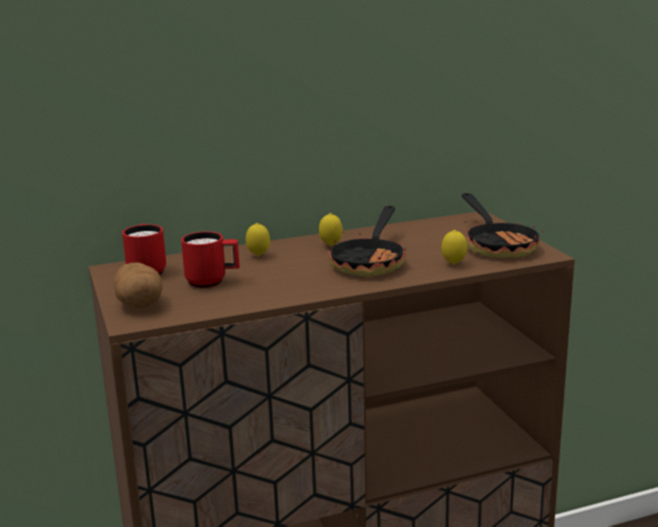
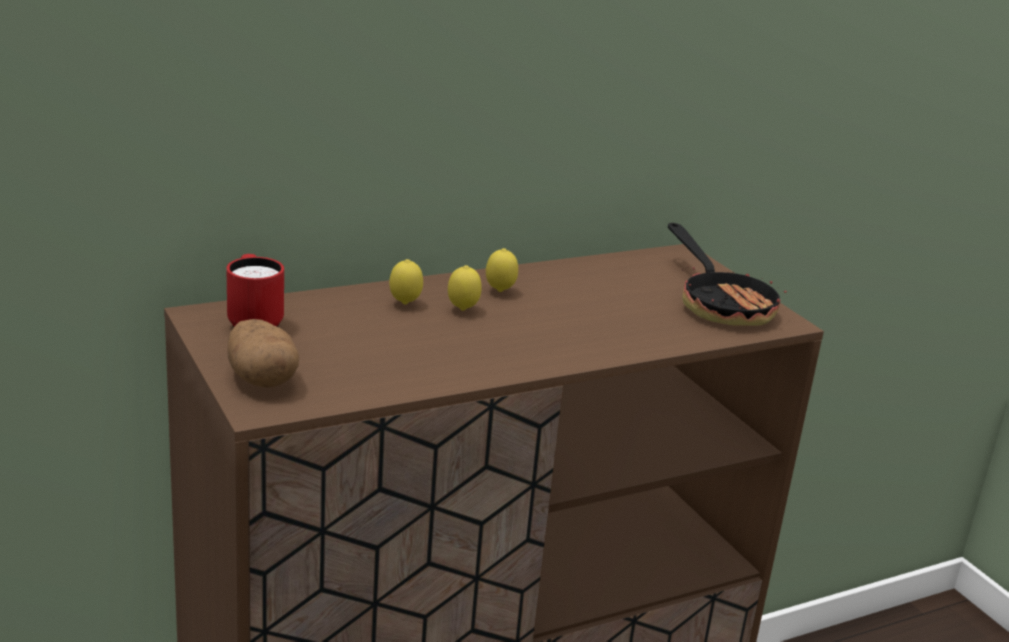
camera: 10 degrees left, 5 degrees up
(213, 282) = (354, 345): red mug -> none
(371, 262) = (562, 322): frying pan -> none
(453, 264) = (672, 332): lemon -> lemon (463, 310)

